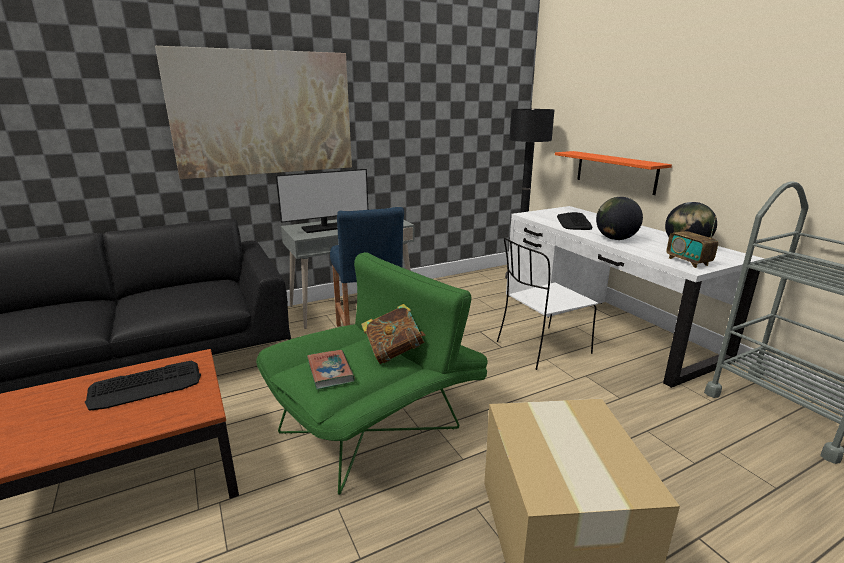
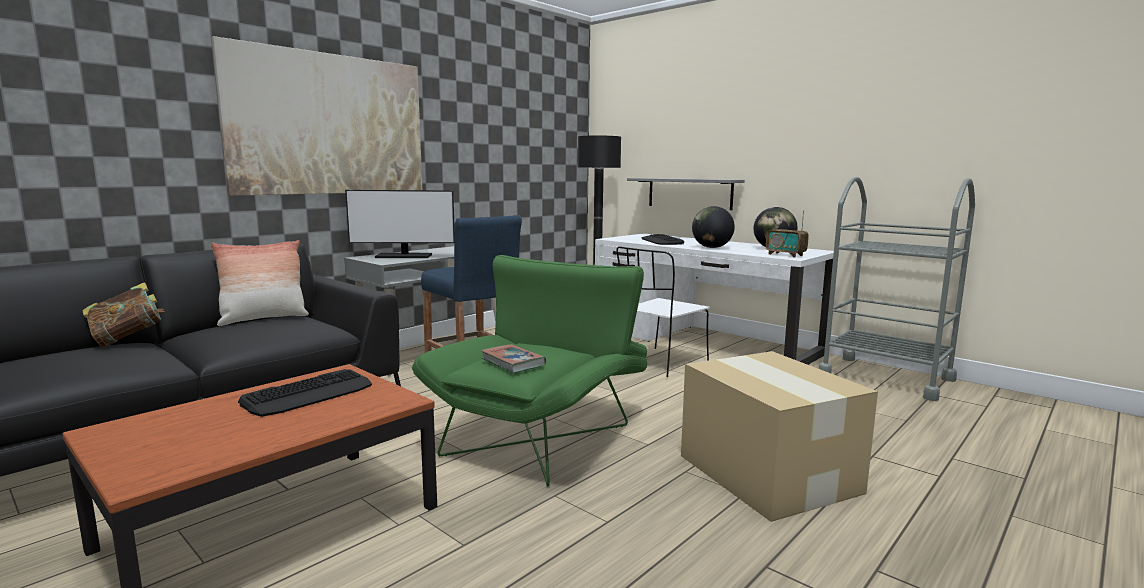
camera: 20 degrees left, 10 degrees down
(192, 285) = (263, 319): none -> pillow
(325, 228) = (404, 256): monitor -> monitor turned 45 degrees clockwise
(394, 353) = (562, 346): book -> book (128, 339)
(615, 172) = (689, 193): orange shelf -> grey shelf

